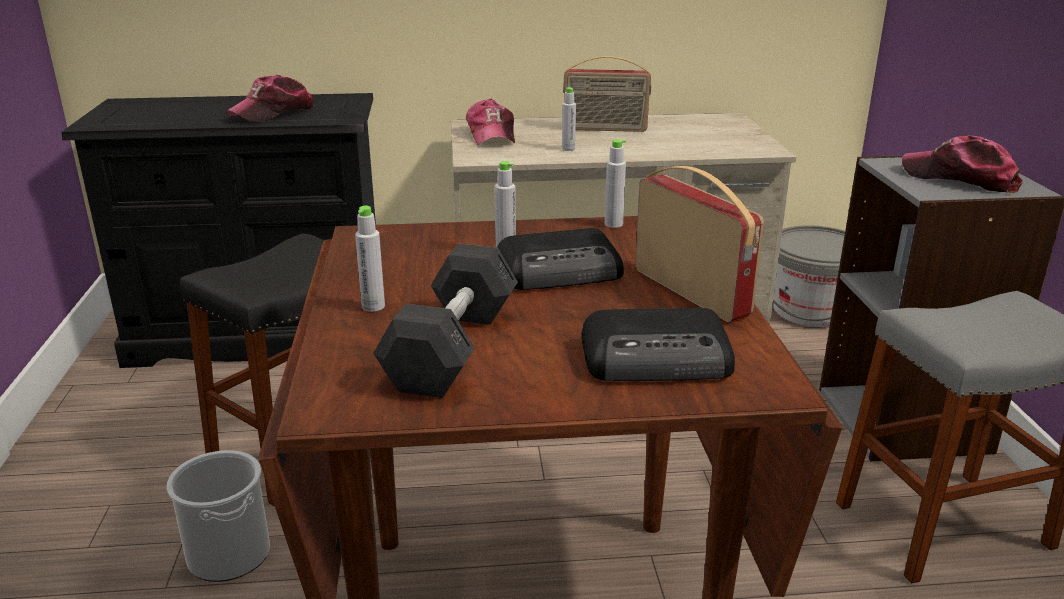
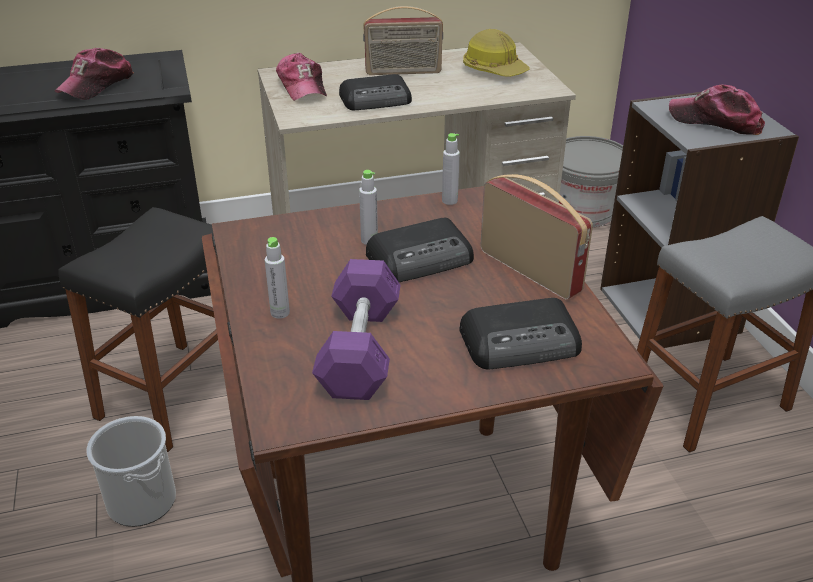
camera: 10 degrees left, 10 degrees up
(452, 348) = (360, 349): grey dumbbell -> purple dumbbell
(568, 149) = (377, 100): grey bottle -> radio
(707, 132) = (494, 69): none -> hard hat

